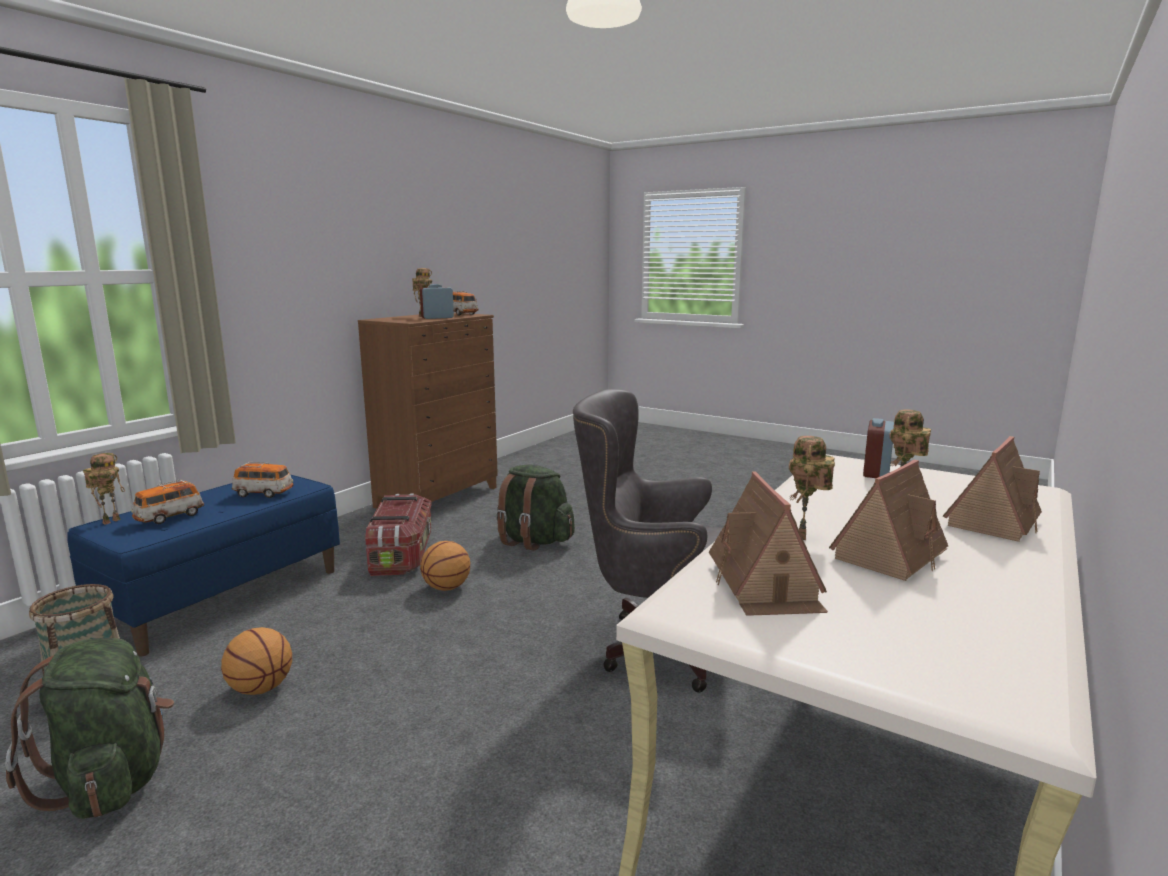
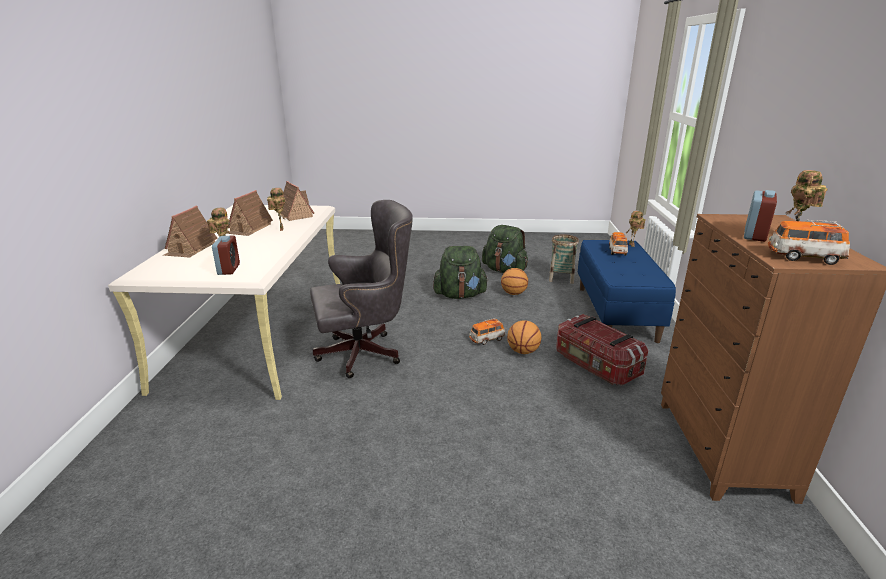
camera: 150 degrees right, 10 degrees up
(264, 493) = (623, 270): toy car -> toy car (487, 339)
(533, 541) = (532, 413): green backpack -> green backpack (460, 295)

